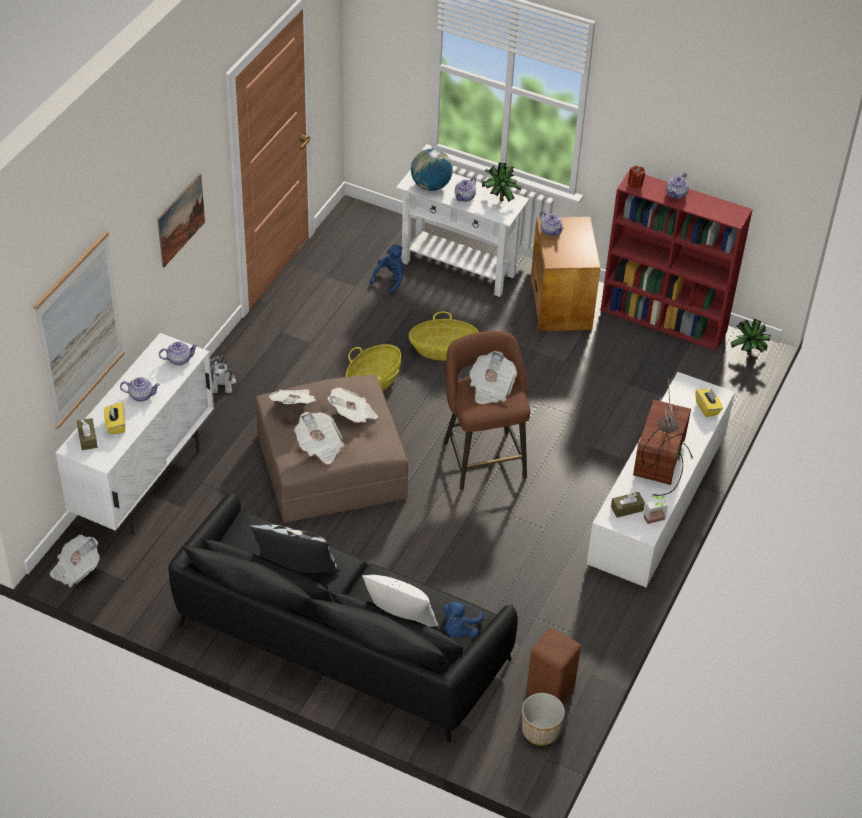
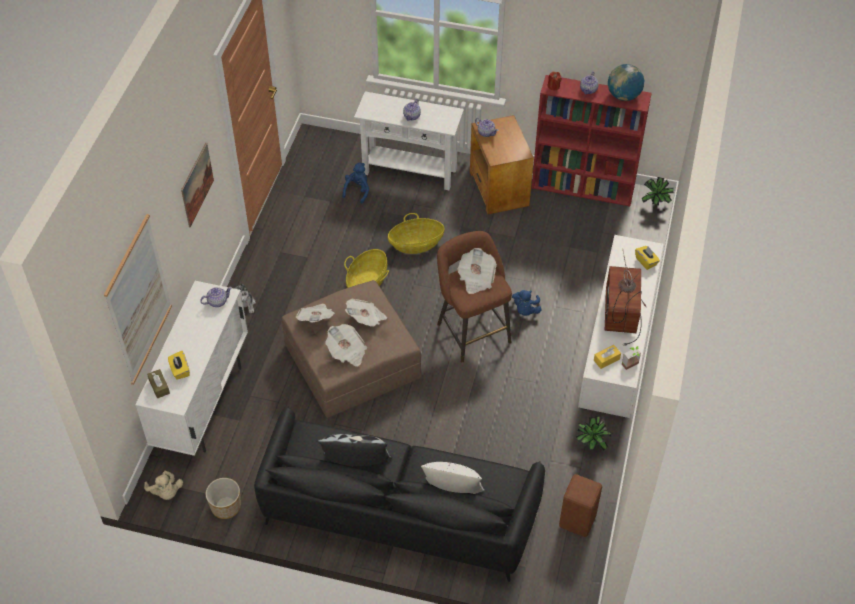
camera: 10 degrees left, 5 degrees up
(76, 569) = (166, 492): newspaper -> beige plush toy
(141, 395) = (194, 339): teapot -> none
(431, 186) = (382, 111): globe -> globe (623, 96)
(459, 630) = (501, 490): blue plush toy -> blue plush toy (525, 310)
(498, 200) = (439, 114): potted plant -> potted plant (590, 446)
(540, 731) = (578, 557): planter -> planter (225, 507)
(627, 508) = (606, 359): brown tissue box -> yellow tissue box

